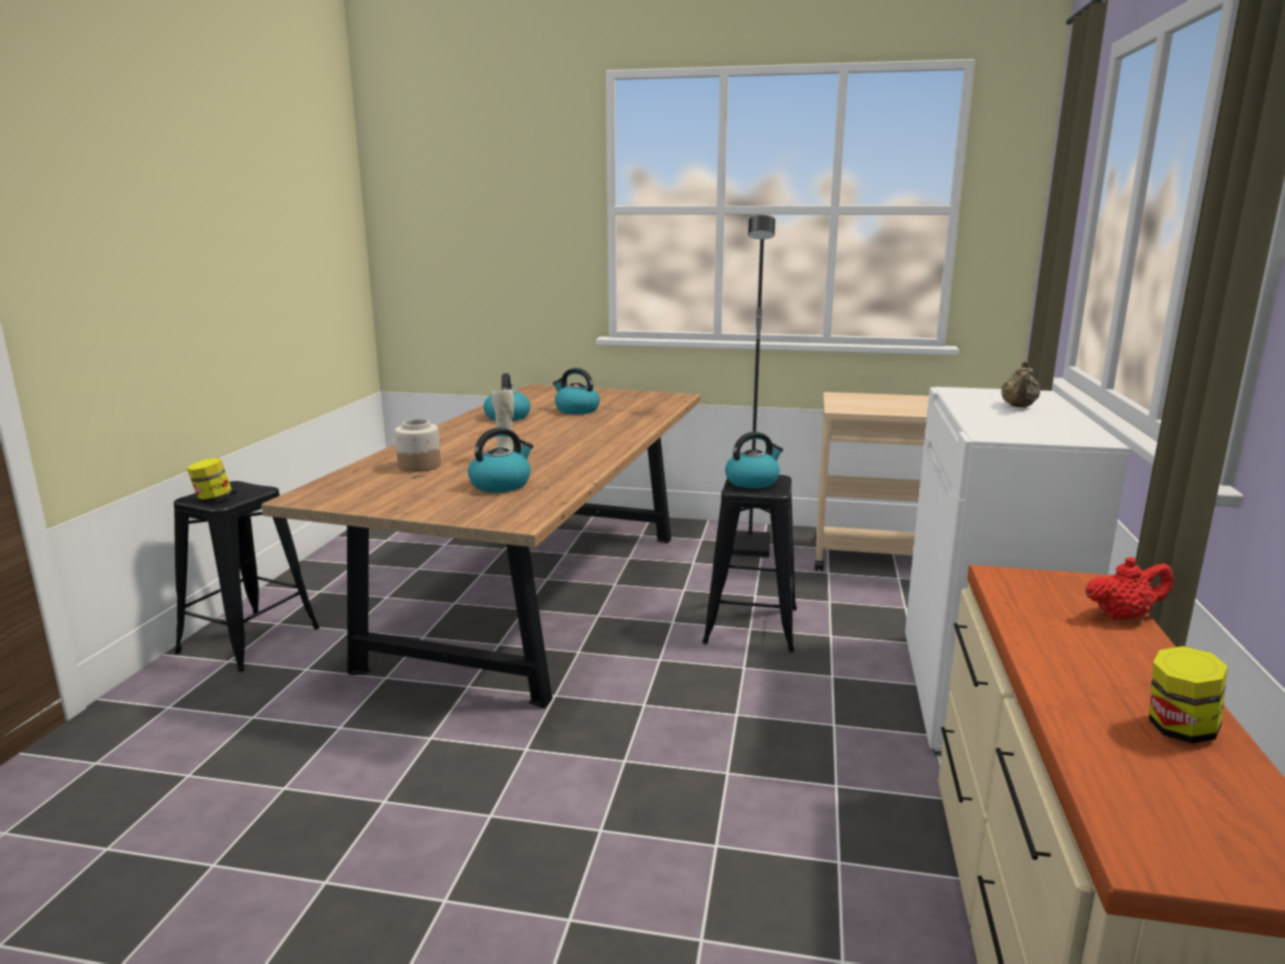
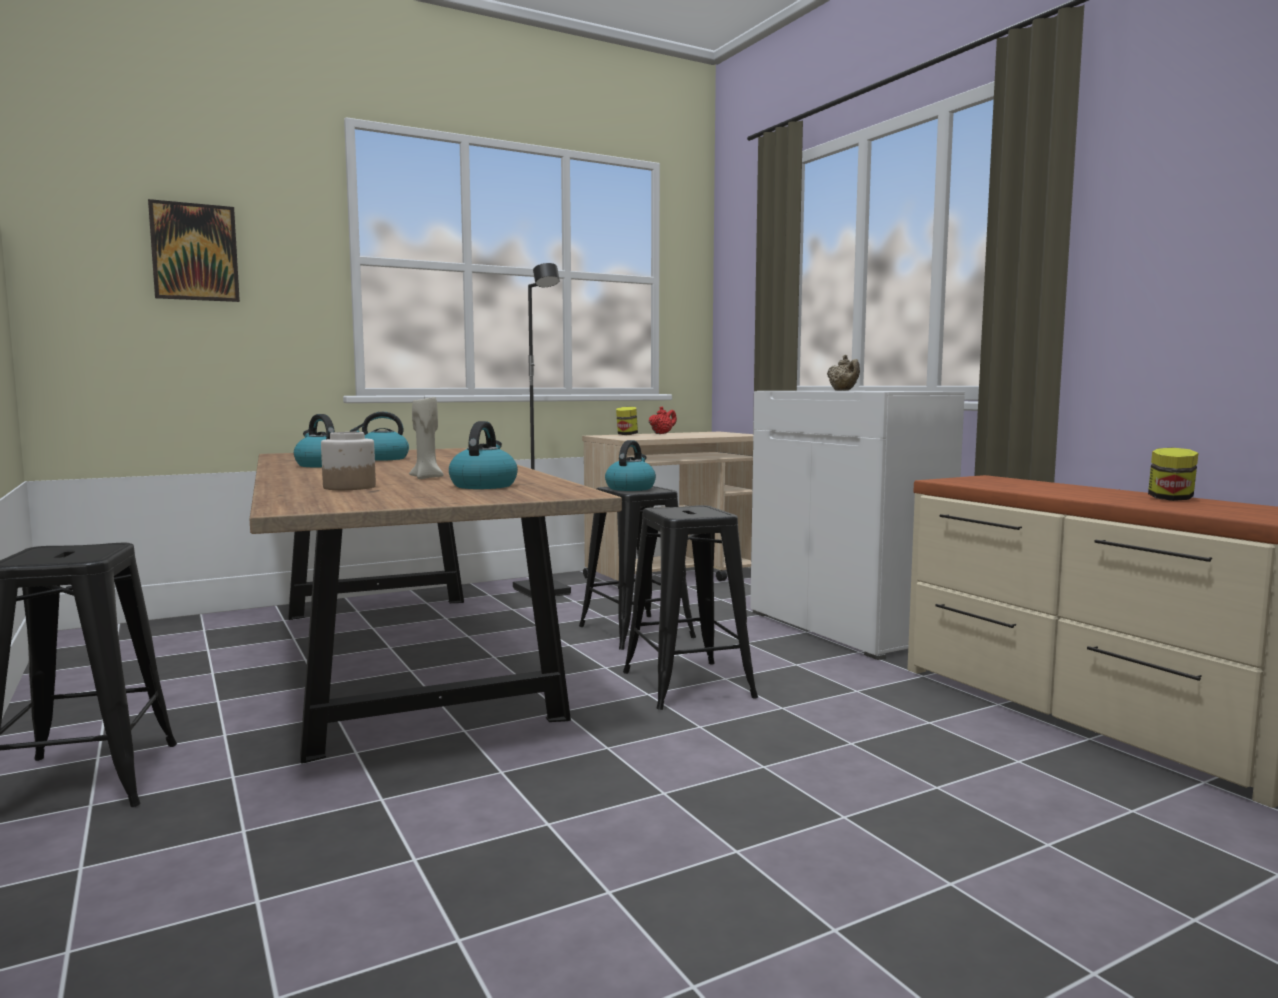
camera: 40 degrees left, 10 degrees down
(213, 500) = (61, 558): jar -> jar (627, 434)
(484, 213) = (194, 252): none -> picture
(692, 707) = (687, 684): none -> black stool
(1122, 616) = (1036, 482): red teapot -> red teapot (662, 434)

